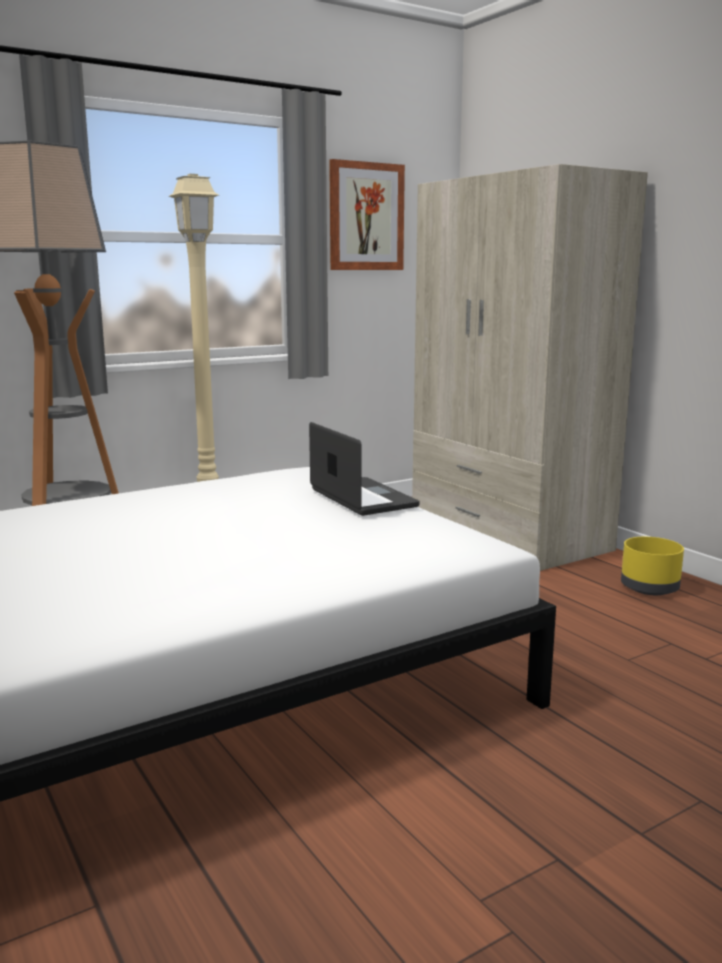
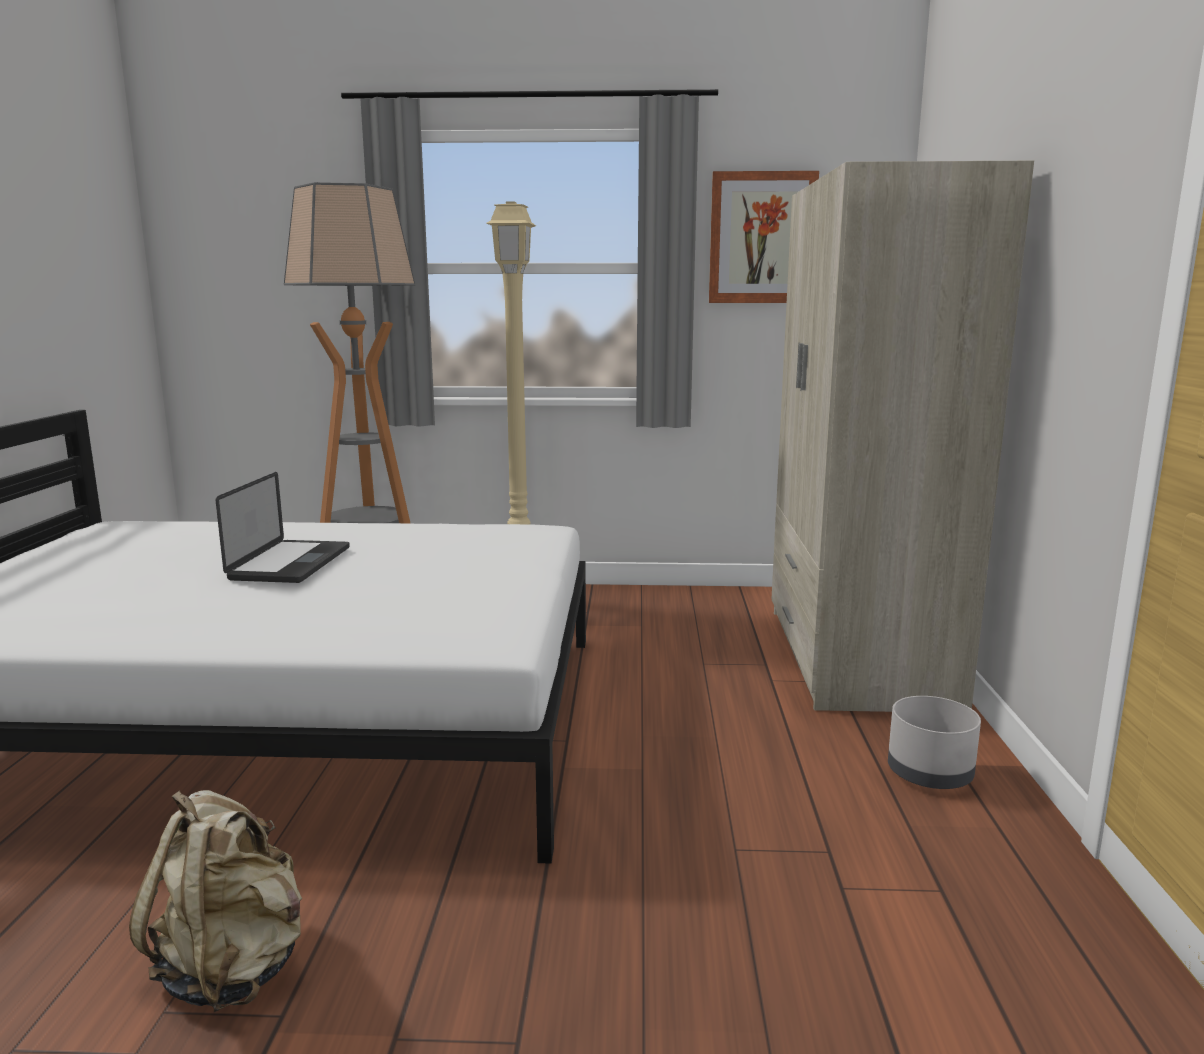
camera: 35 degrees right, 0 degrees up
(362, 498) = (516, 568): laptop -> laptop (290, 563)
(474, 852) = (233, 968): none -> beige backpack
(650, 588) = (930, 775): yellow planter -> grey planter

